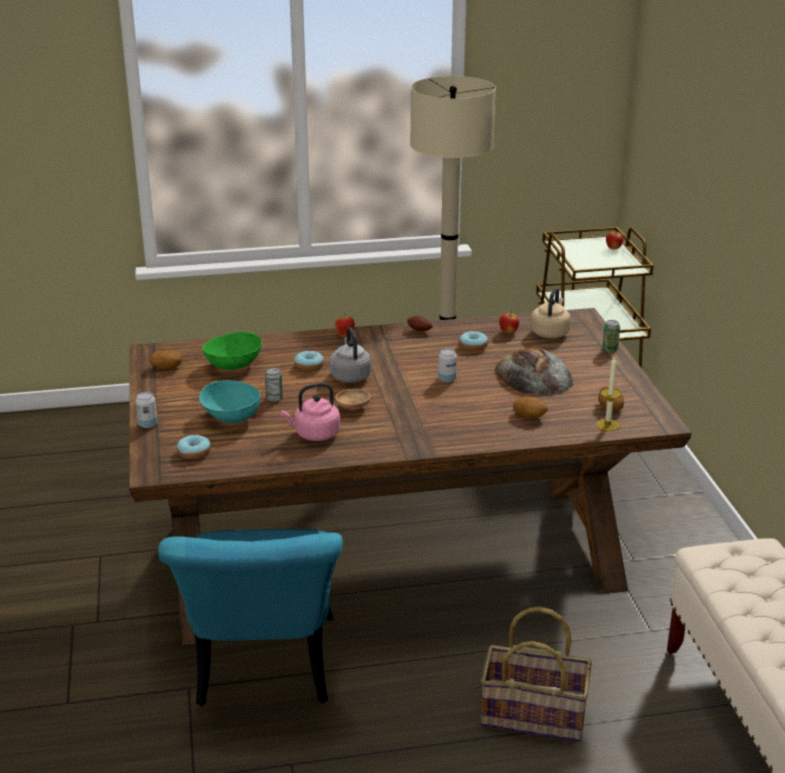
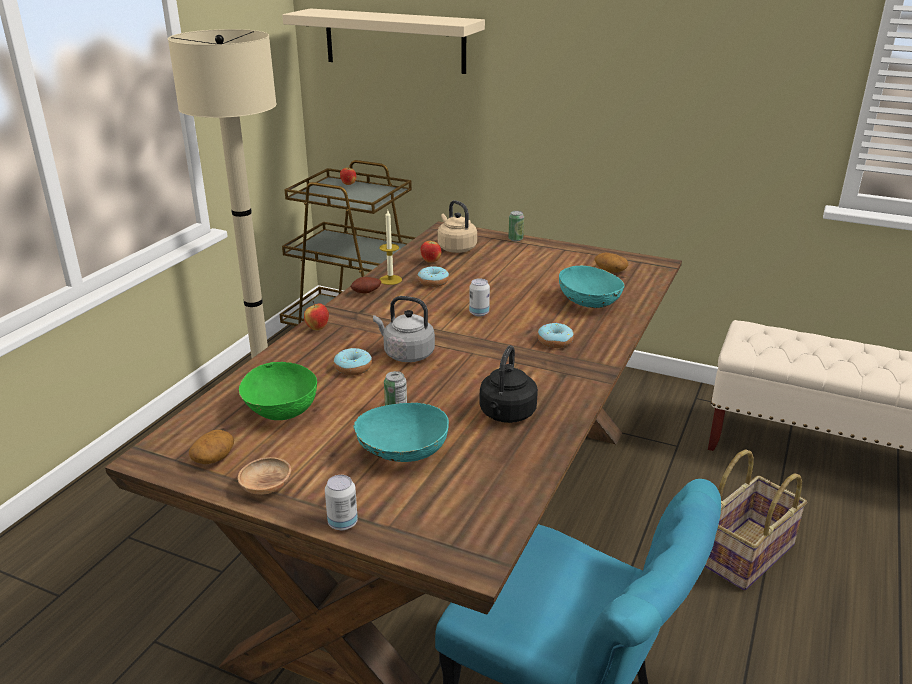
camera: 55 degrees left, 0 degrees up
(194, 453) = (459, 510): donut -> donut (555, 342)
(314, 434) = (506, 415): pink kettle -> black kettle
(353, 407) = (474, 374): brown bowl -> brown bowl (266, 488)
(530, 415) = (590, 303): potato -> turquoise bowl
(533, 376) = (522, 278): bread -> none
(607, 425) = (640, 282): candle -> candle (390, 280)
(673, 121) = (394, 40): none -> beige shelf

